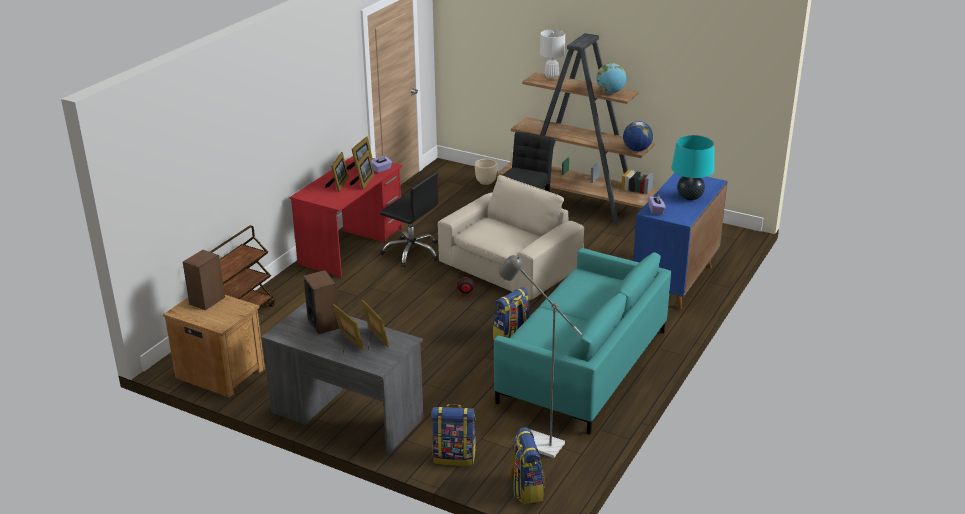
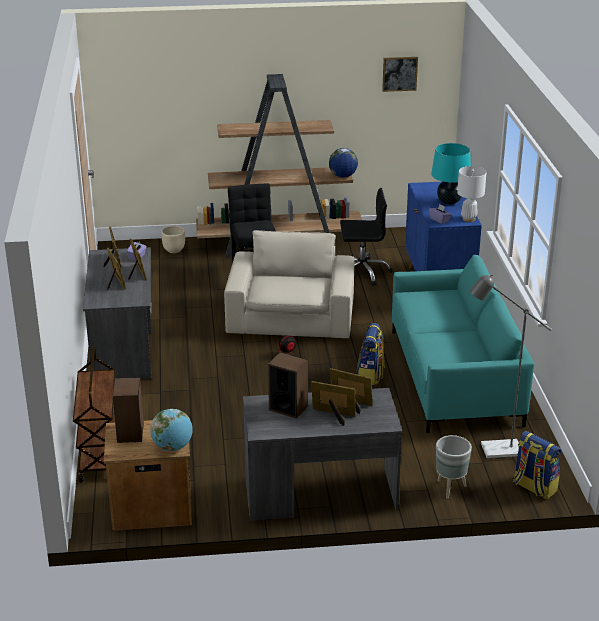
camera: 35 degrees left, 0 degrees up
(351, 246) = (123, 348): red desk -> grey desk
(412, 252) = (189, 334): black office chair -> black office chair (362, 272)
(454, 457) = (450, 488): backpack -> grey planter
(551, 78) = (241, 126): white table lamp -> white table lamp (468, 219)
(610, 92) = (310, 126): globe -> globe (172, 447)
(717, 58) = (399, 73): none -> picture

